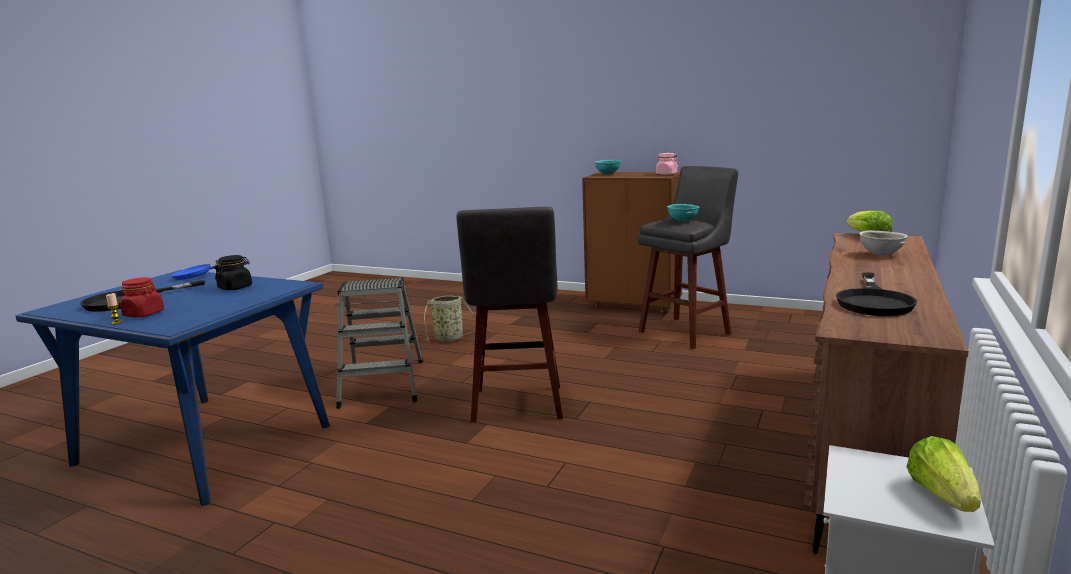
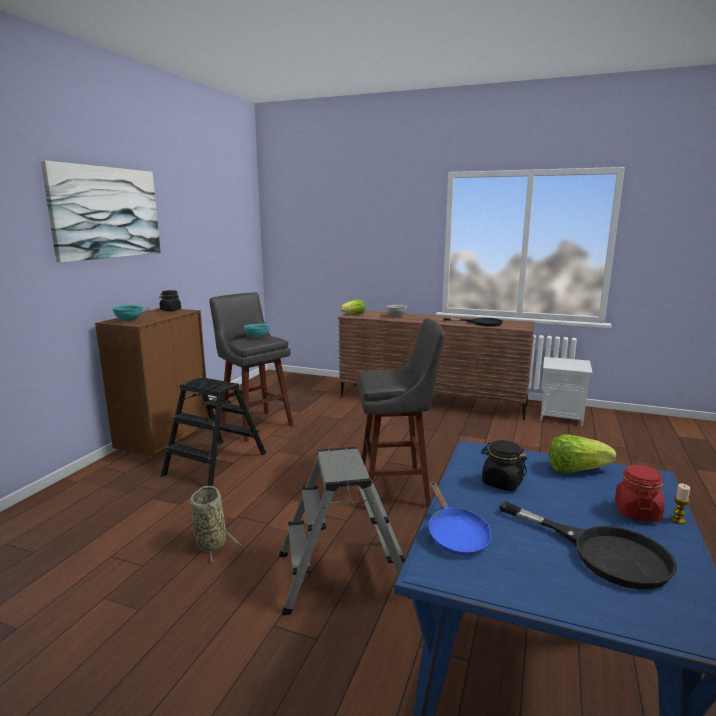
camera: 95 degrees left, 0 degrees up
(583, 326) = (215, 464): none -> black step ladder
(633, 72) = (106, 213): none -> picture
(666, 174) = (170, 310): pink jar -> black jar
(942, 496) = (567, 360): lettuce -> lettuce (576, 470)

